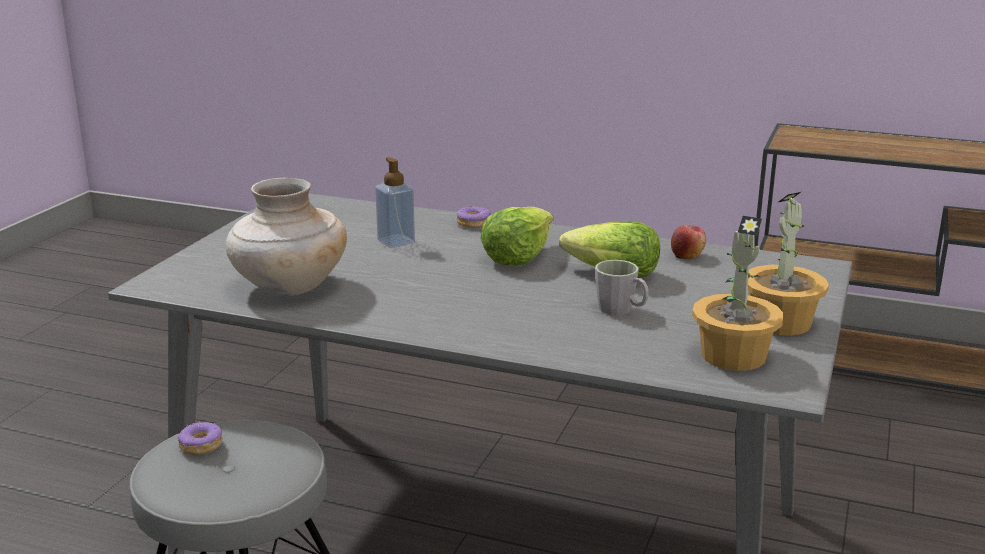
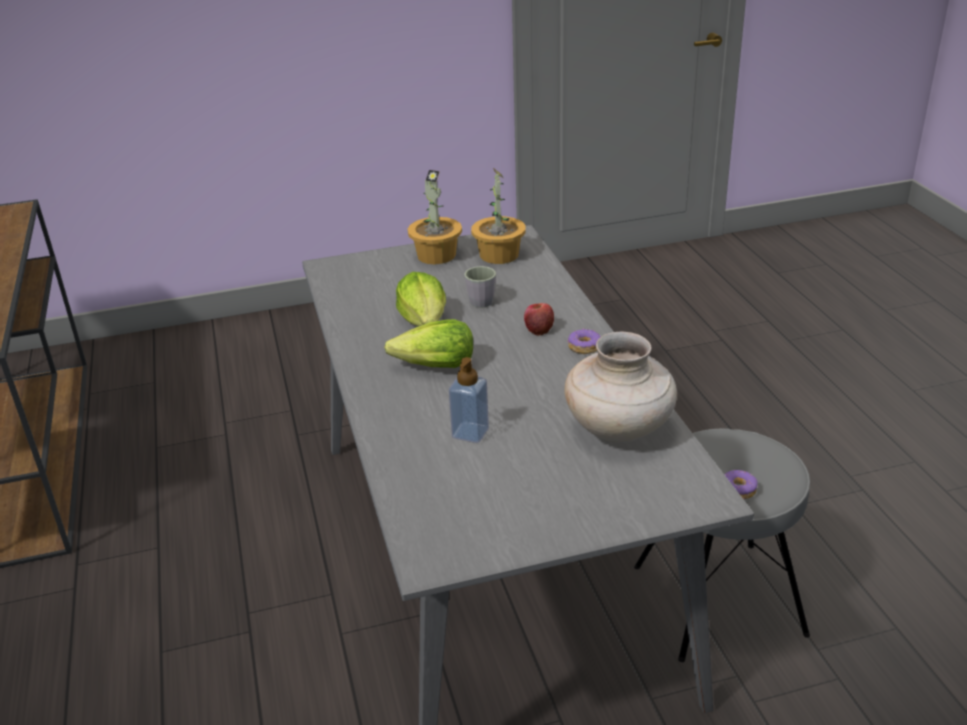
camera: 125 degrees left, 10 degrees up
(474, 223) = (381, 417): donut -> donut (584, 347)
(687, 255) = (354, 309): apple -> apple (538, 329)

